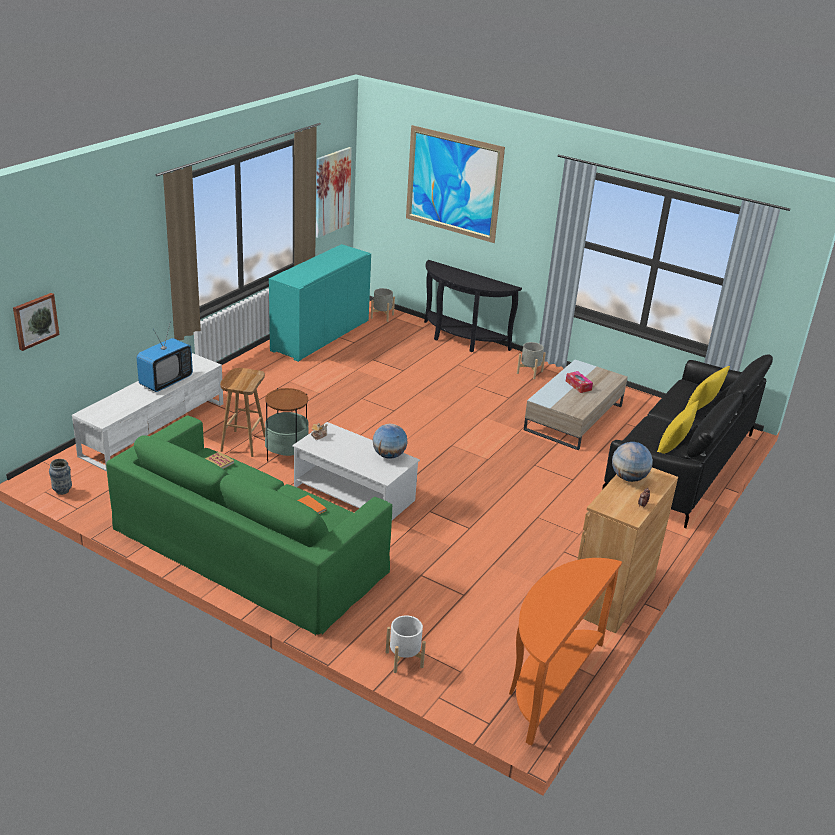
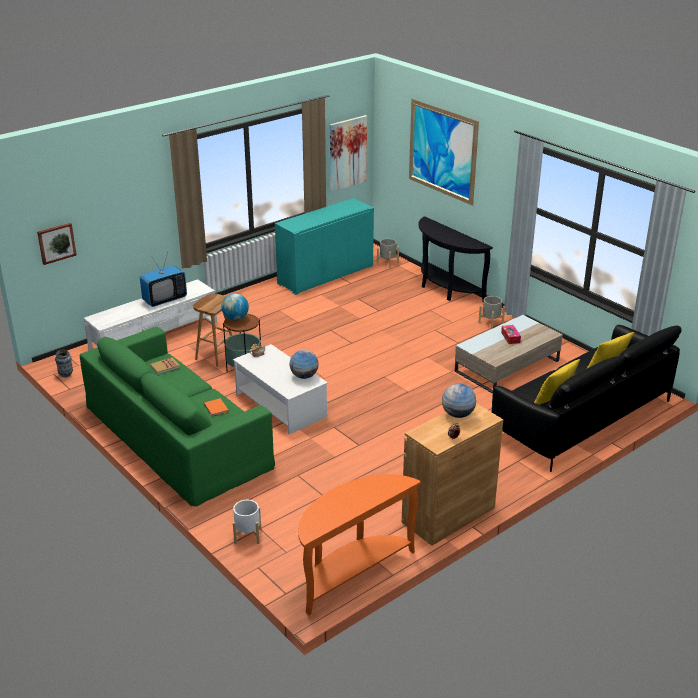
camera: 20 degrees right, 0 degrees up
(278, 395) = (235, 318): none -> globe

